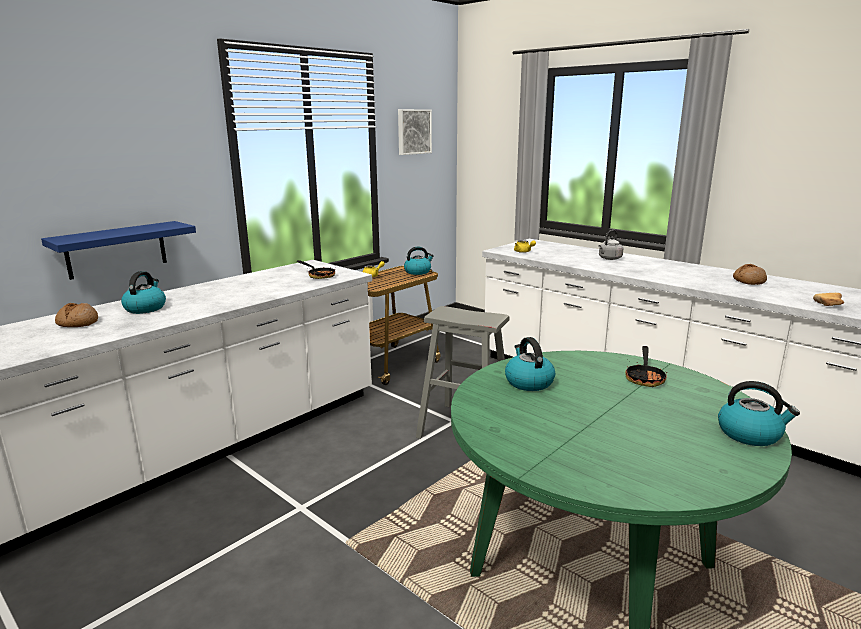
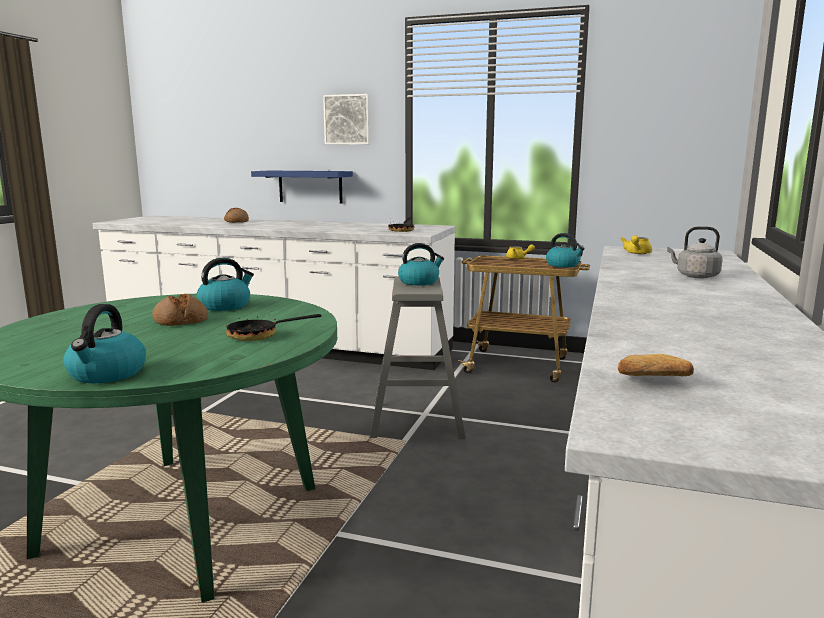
camera: 65 degrees right, 5 degrees down
(145, 308) = (275, 223): kettle -> kettle (419, 282)
(413, 131) = (654, 97): picture -> picture (348, 120)
(748, 281) = (732, 335): bread -> bread (180, 320)

